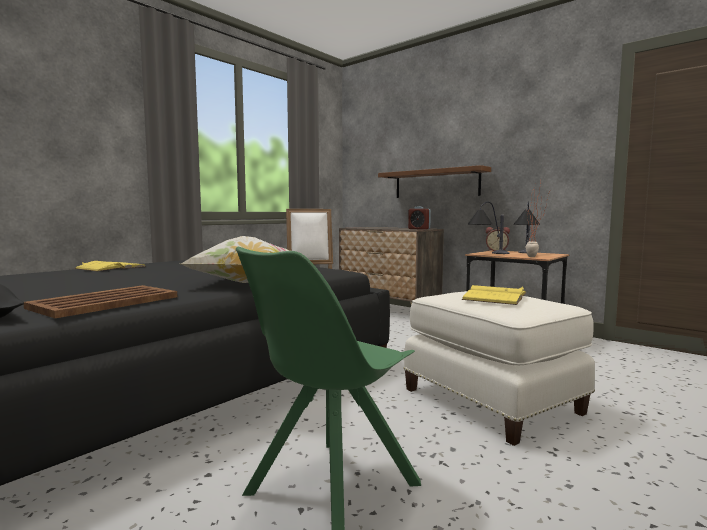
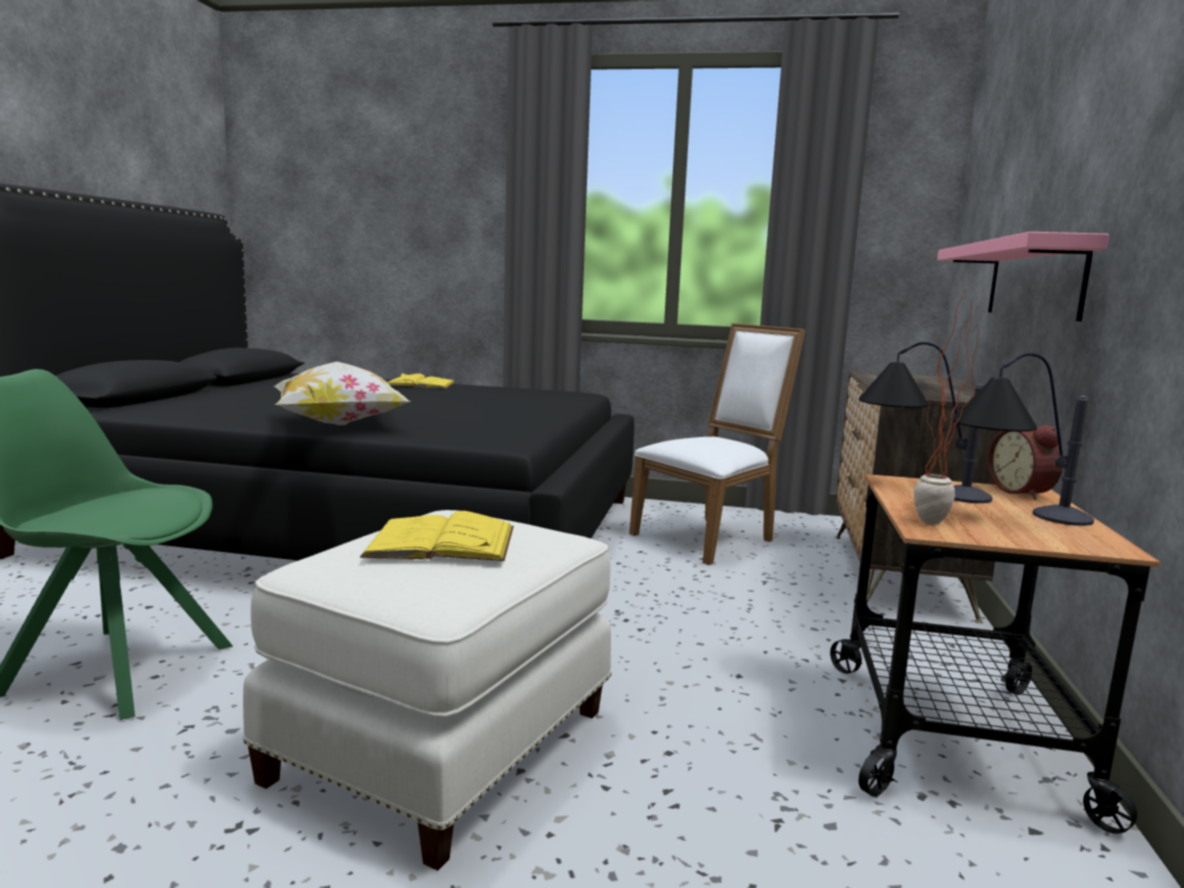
camera: 60 degrees right, 5 degrees up
(104, 302) = (186, 412): brown tray -> none
(419, 229) = (934, 396): alarm clock -> none
(436, 184) = (1033, 280): brown shelf -> pink shelf

